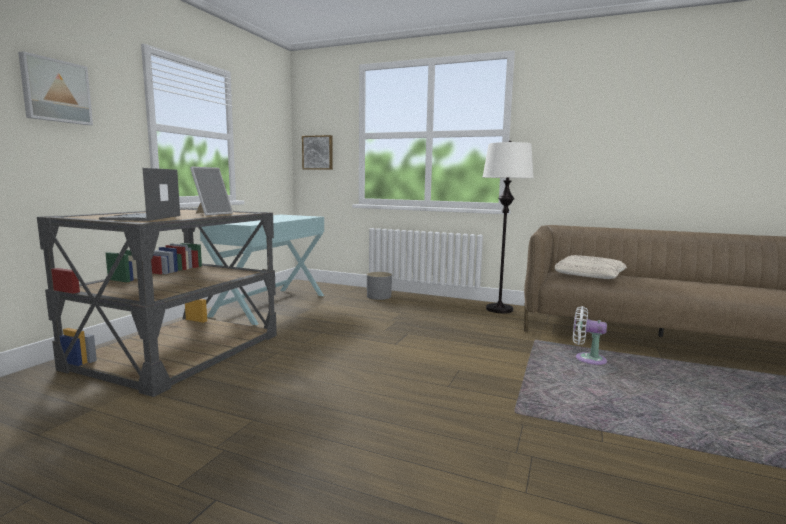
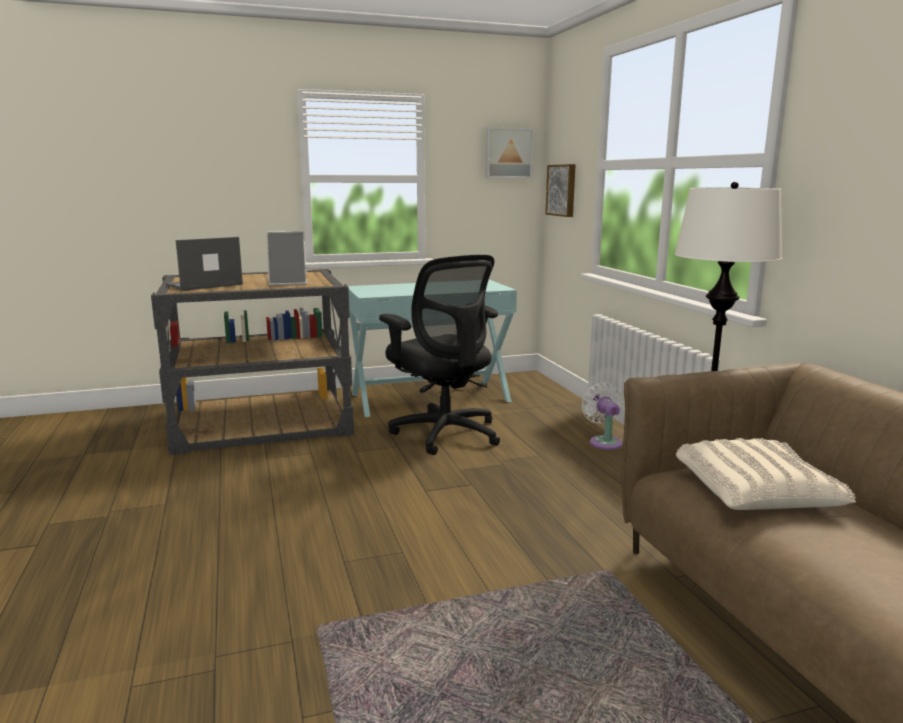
camera: 50 degrees right, 5 degrees up
(55, 91) = (202, 157): picture -> picture (508, 153)
(326, 318) = (441, 432): none -> black office chair
(379, 296) = (572, 423): grey planter -> none
(587, 359) = (603, 637): white fan -> white fan (604, 442)

